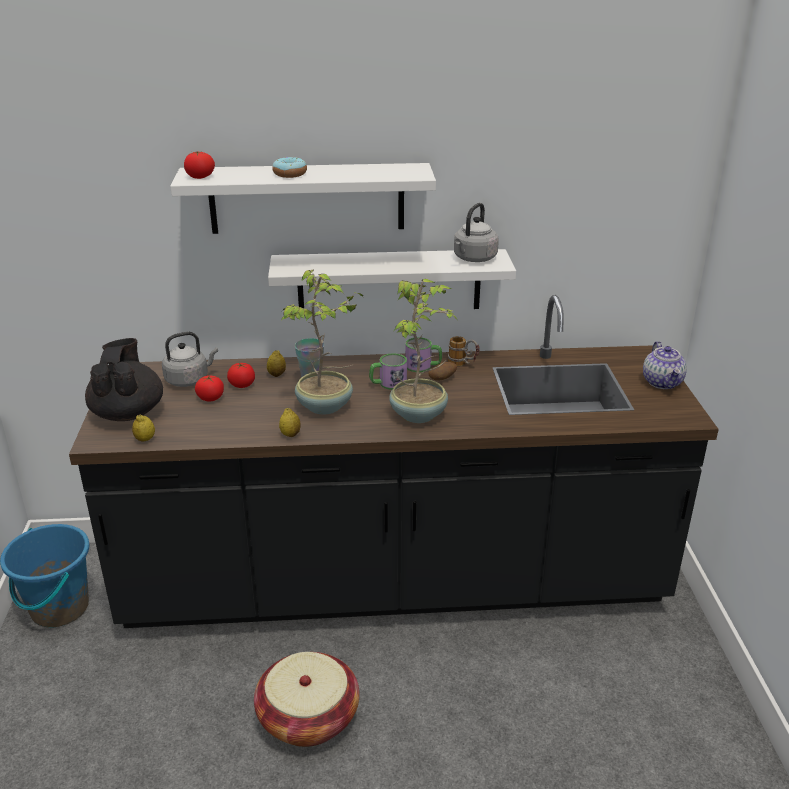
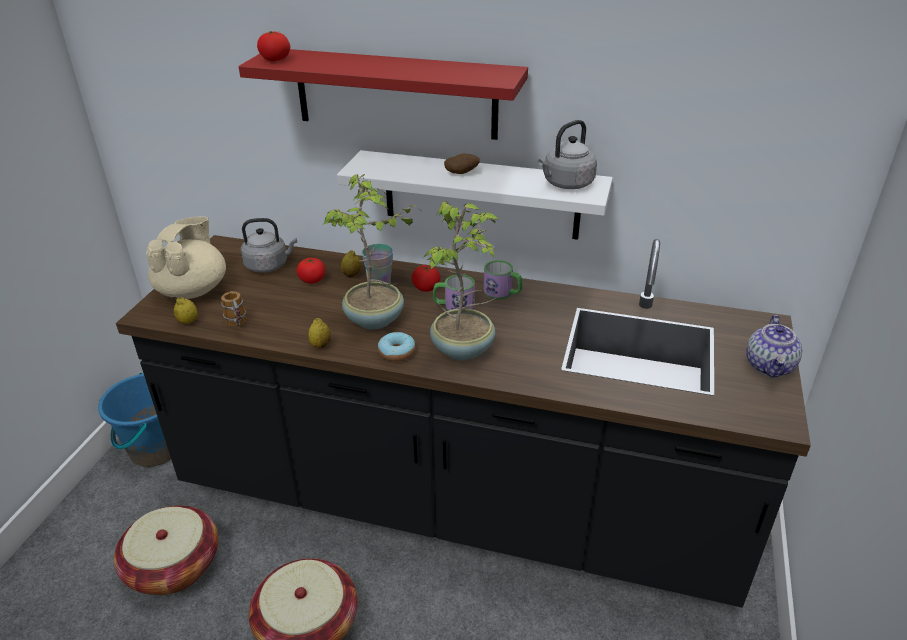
camera: 20 degrees right, 5 degrees up
(128, 412) = (193, 290): black teapot -> beige teapot
(143, 706) = (174, 566): none -> basket
(210, 398) = (274, 289): tomato -> tomato (426, 288)
(290, 174) = (365, 65): donut -> donut (397, 352)
(307, 198) = (395, 93): white shelf -> red shelf
(442, 379) = (513, 312): potato -> potato (462, 173)
(463, 365) = (546, 299): mug -> mug (238, 325)

